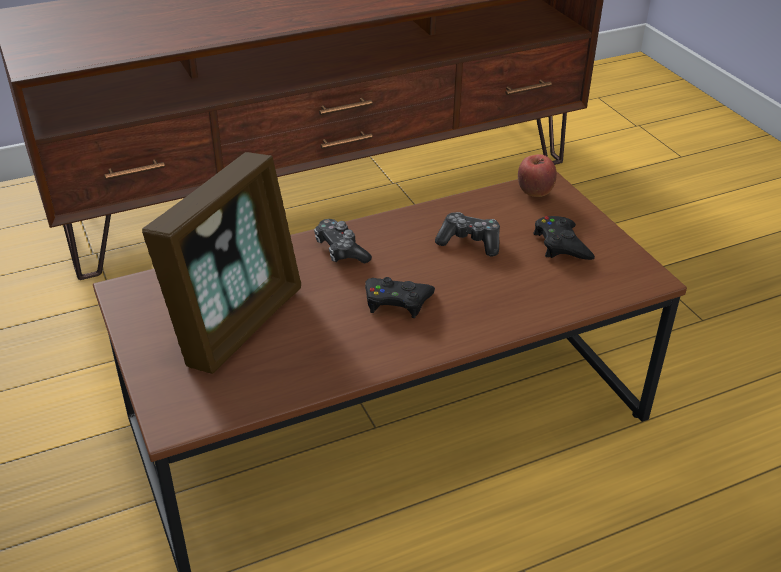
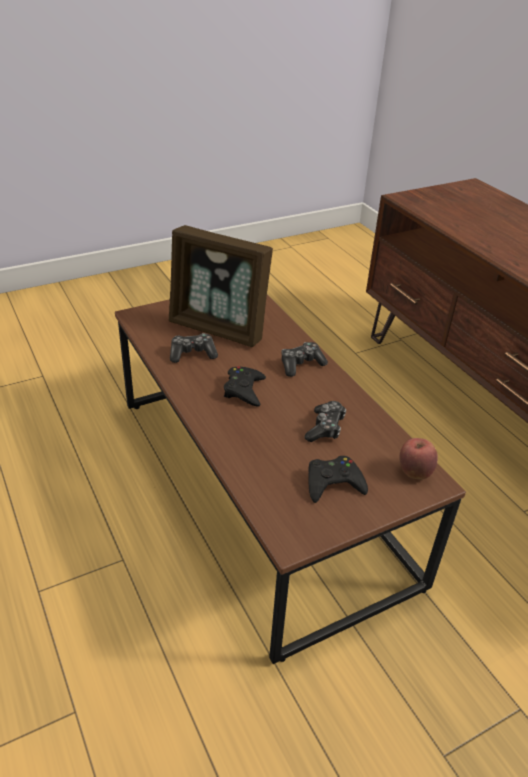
camera: 85 degrees right, 0 degrees up
(305, 350) = (192, 354): none -> game controller

